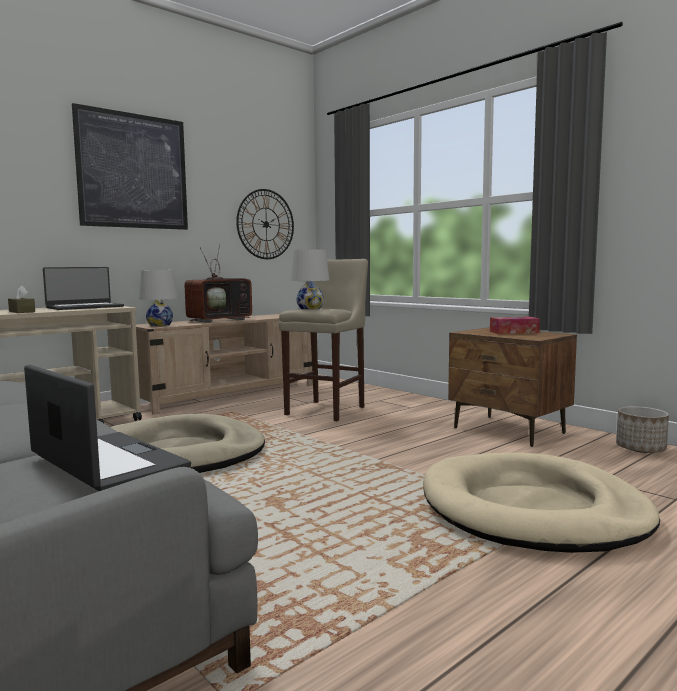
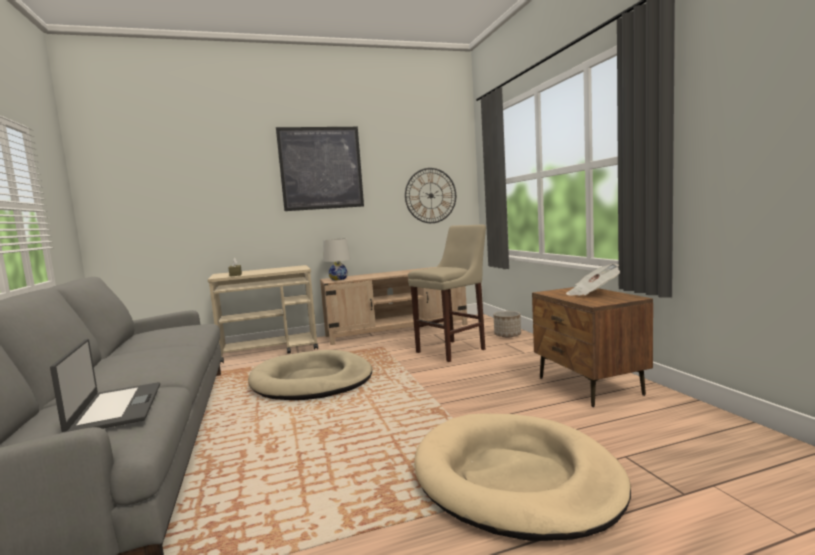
camera: 25 degrees right, 0 degrees up
(84, 307) = (281, 269): laptop -> none
(220, 320) = (387, 274): television -> none
(310, 308) = (433, 268): white table lamp -> none
(514, 332) = (592, 293): tissue box -> newspaper
(640, 448) = (712, 423): planter -> planter (507, 335)

